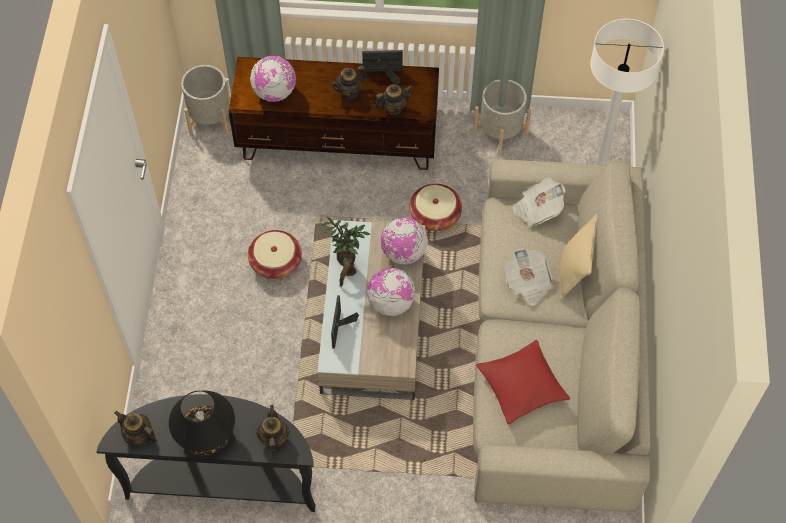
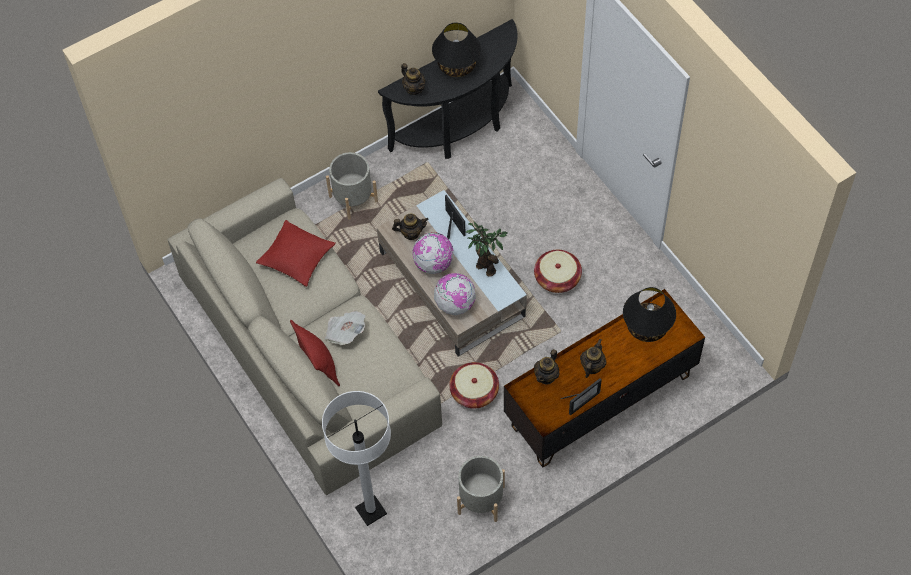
camera: 145 degrees right, 0 degrees up
(139, 436) = (495, 40): teapot -> teapot (411, 233)
(210, 118) = (715, 351): grey planter -> grey planter (353, 199)
(275, 92) = (647, 327): globe -> black table lamp
(537, 209) = (380, 392): newspaper -> none
(573, 272) = (318, 365): beige pillow -> red pillow

